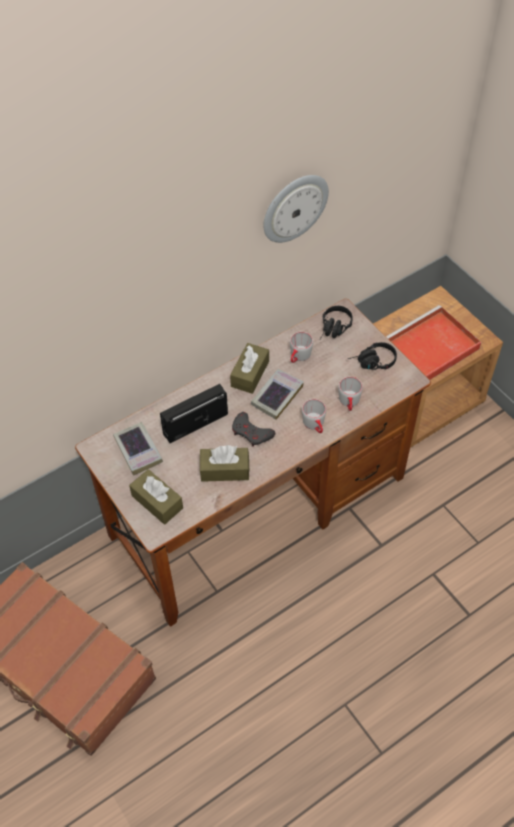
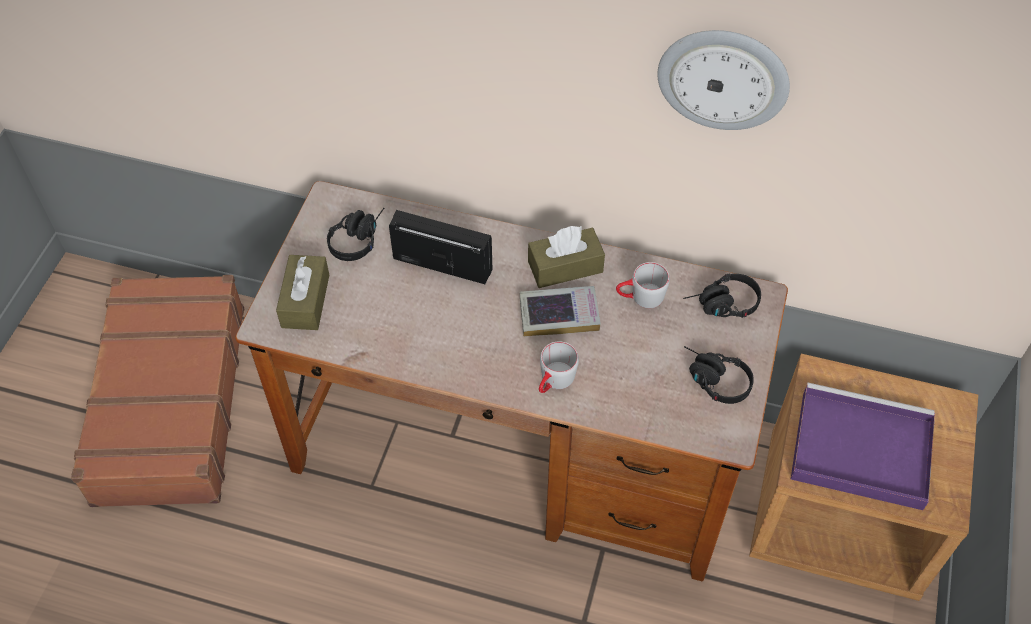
camera: 50 degrees right, 0 degrees up
(138, 450) = (358, 238): book -> black headphones
(224, 470) = (404, 334): brown tissue box -> none
(251, 432) = (481, 325): grey game controller -> none
(349, 403) = (624, 396): grey mug -> none
(429, 348) = (858, 449): red tray -> purple tray

